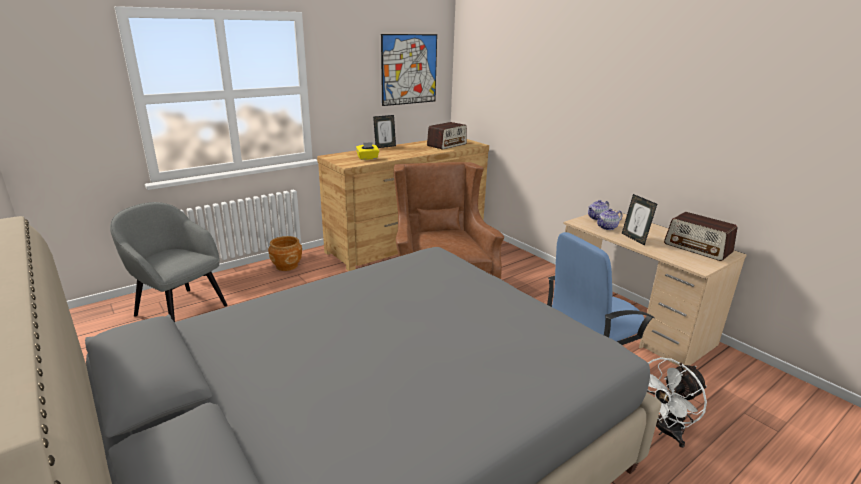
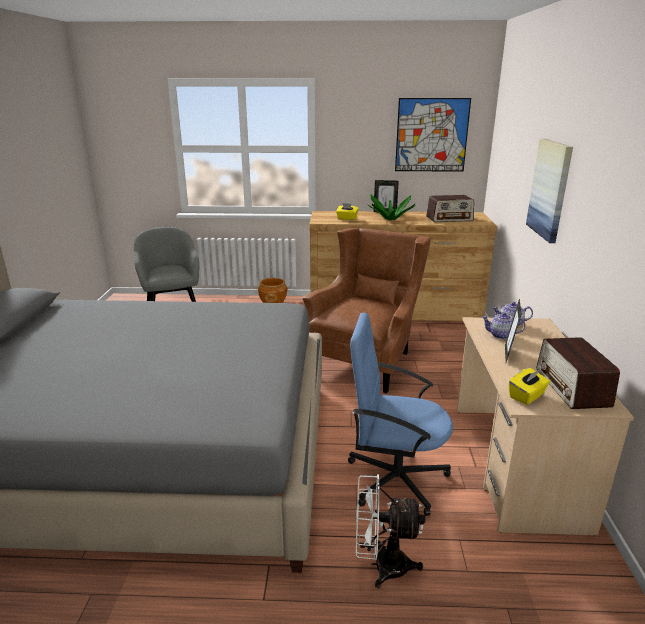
camera: 40 degrees right, 0 degrees up
(405, 153) = (390, 219): none -> potted plant
(575, 108) = (550, 189): none -> picture
(691, 262) = (527, 396): none -> yellow tissue box

